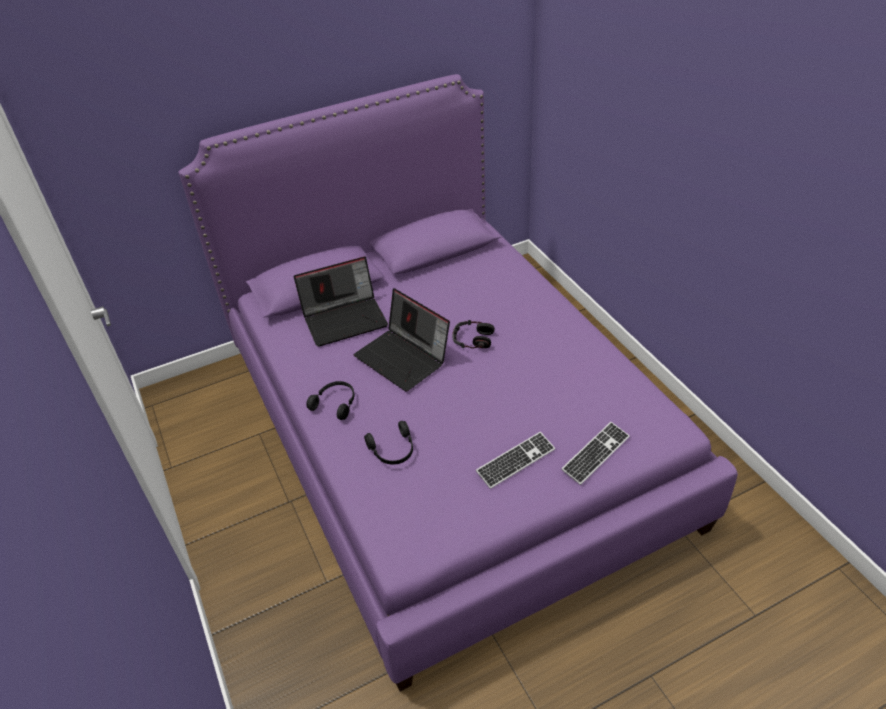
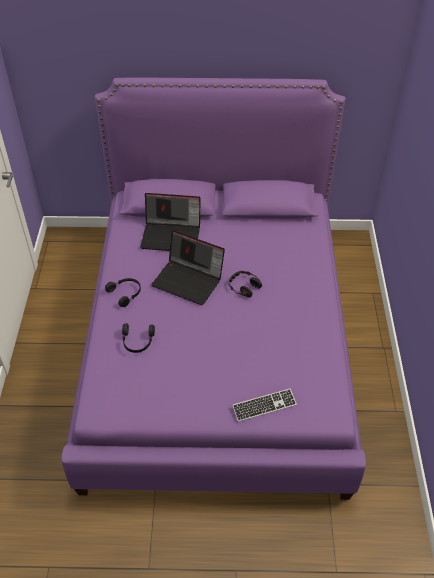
camera: 25 degrees right, 5 degrees up
(404, 358) = (189, 280): laptop -> laptop turned 45 degrees counterclockwise
(516, 461) = (208, 385): keyboard -> none

